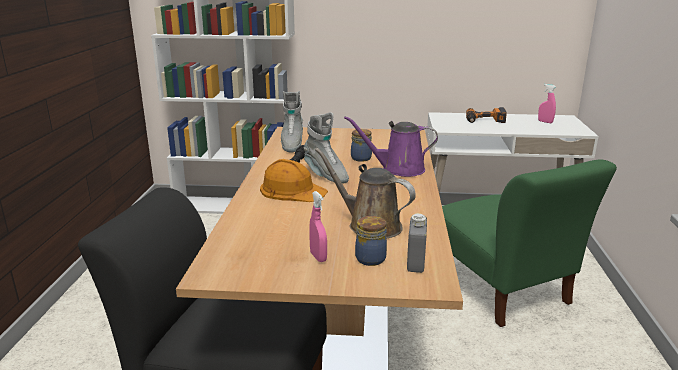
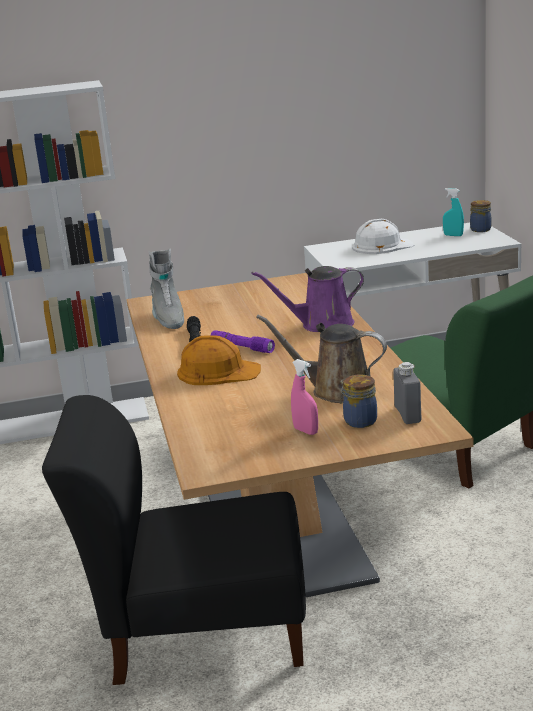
camera: 15 degrees left, 0 degrees up
(325, 175) = (242, 347): grey boot -> purple flashlight
(361, 158) = (269, 319): jar -> jar (480, 229)
(485, 121) = (381, 246): power drill -> white hard hat
(545, 122) = (453, 235): pink spray bottle -> turquoise spray bottle

